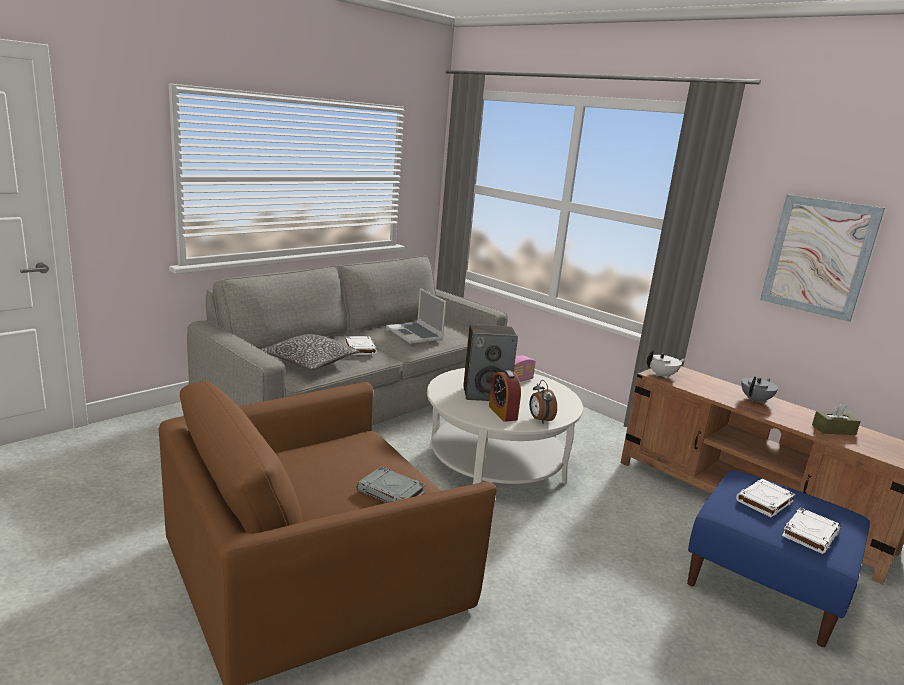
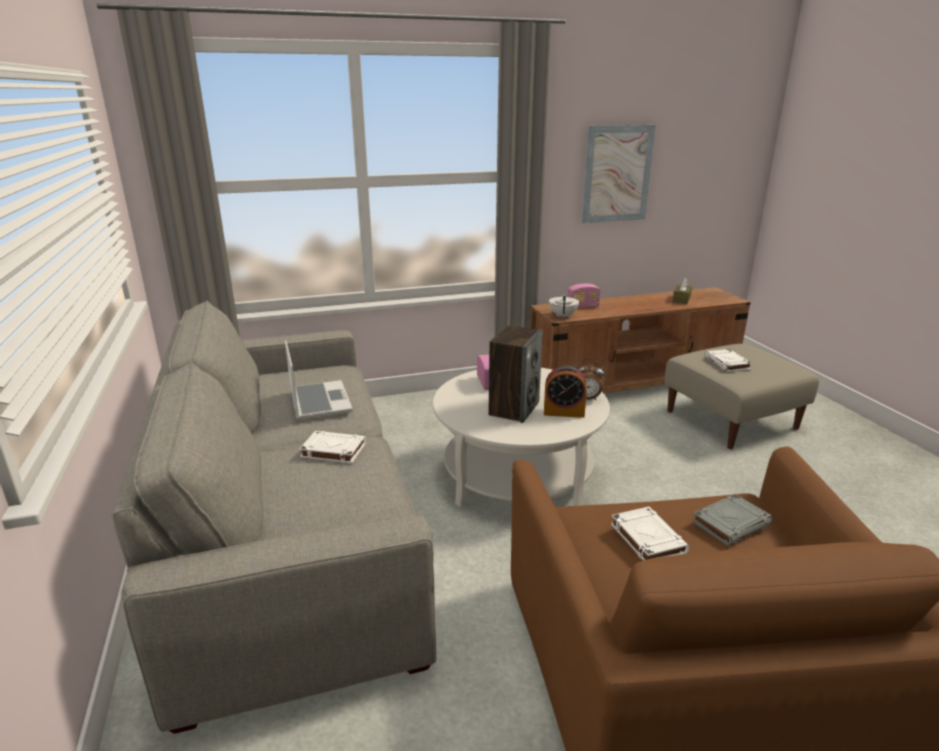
camera: 60 degrees left, 5 degrees up
(310, 362) = (347, 502): pillow -> none
(415, 334) = (319, 401): laptop -> laptop turned 105 degrees counterclockwise
(704, 382) = (582, 307): none -> radio
(756, 400) = (624, 303): grey teapot -> none
(764, 583) = (731, 420): blue ottoman -> beige ottoman
(809, 534) = (771, 366): white book -> white book (647, 538)

